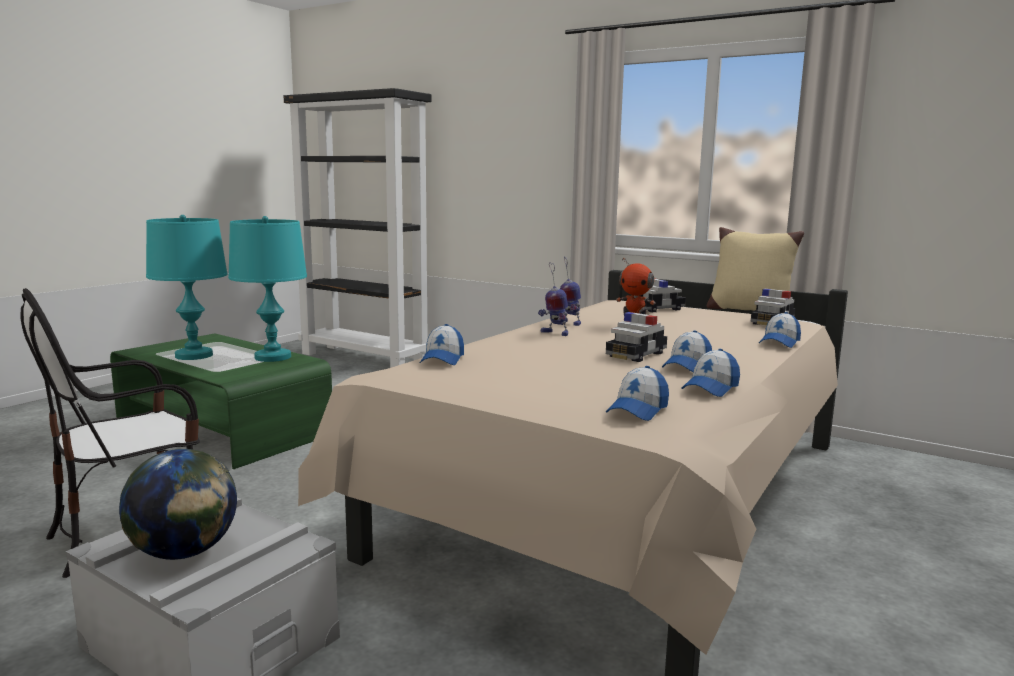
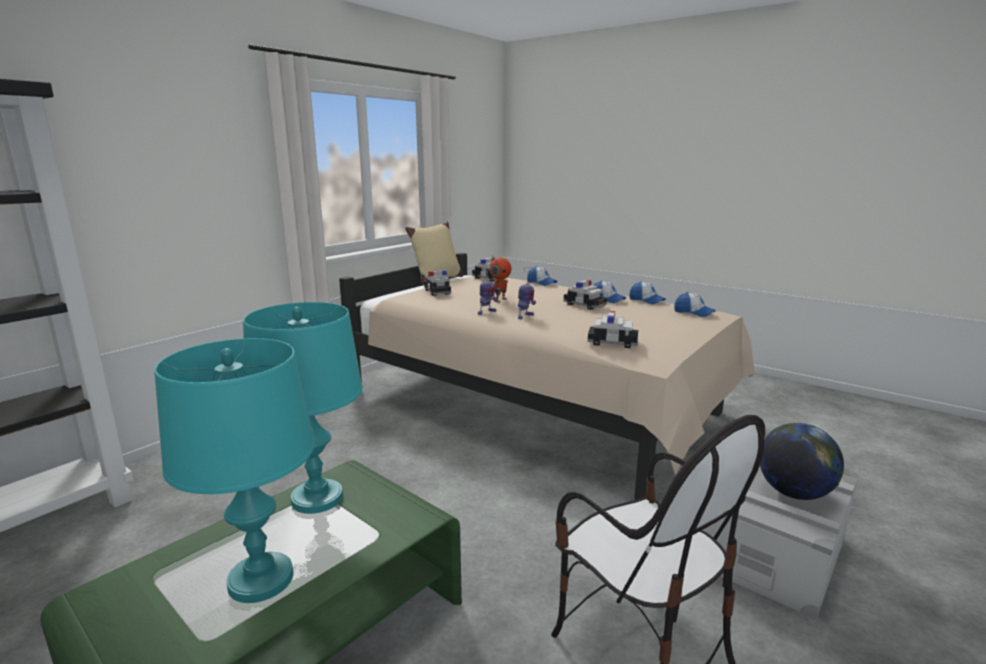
camera: 85 degrees left, 5 degrees up
(442, 359) = (612, 342): cap -> toy car

